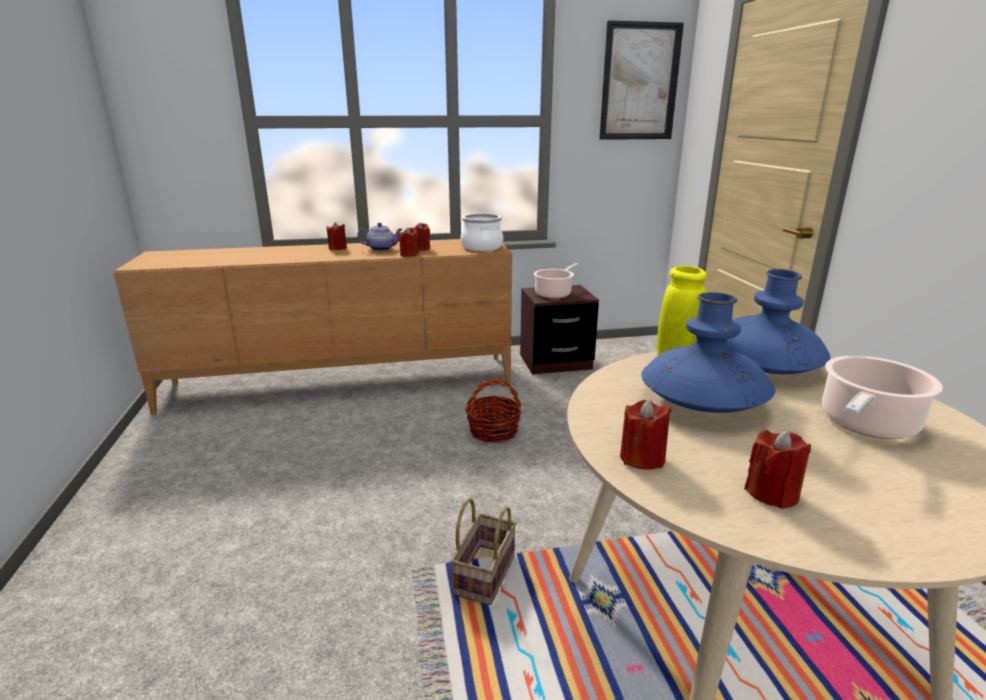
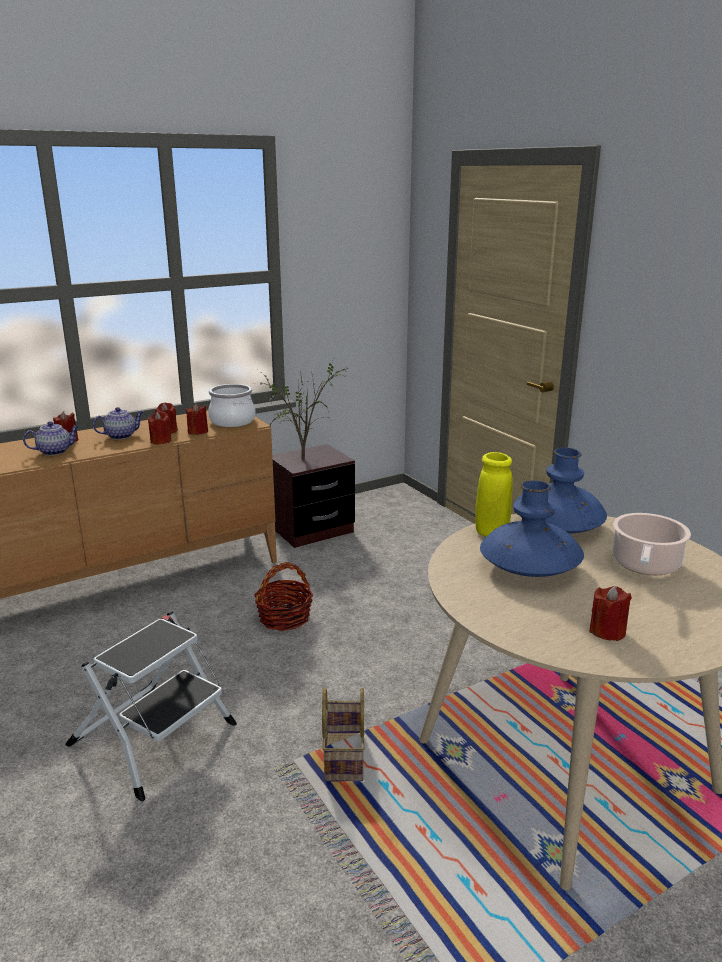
camera: 20 degrees left, 0 degrees up
(321, 254) = (55, 451): none -> teapot
(325, 511) = (152, 737): none -> step ladder
(554, 293) = (306, 458): cooking pot -> potted plant
(640, 82) = (363, 231): picture -> none
(642, 458) = (512, 623): red candle -> red candle (198, 432)

